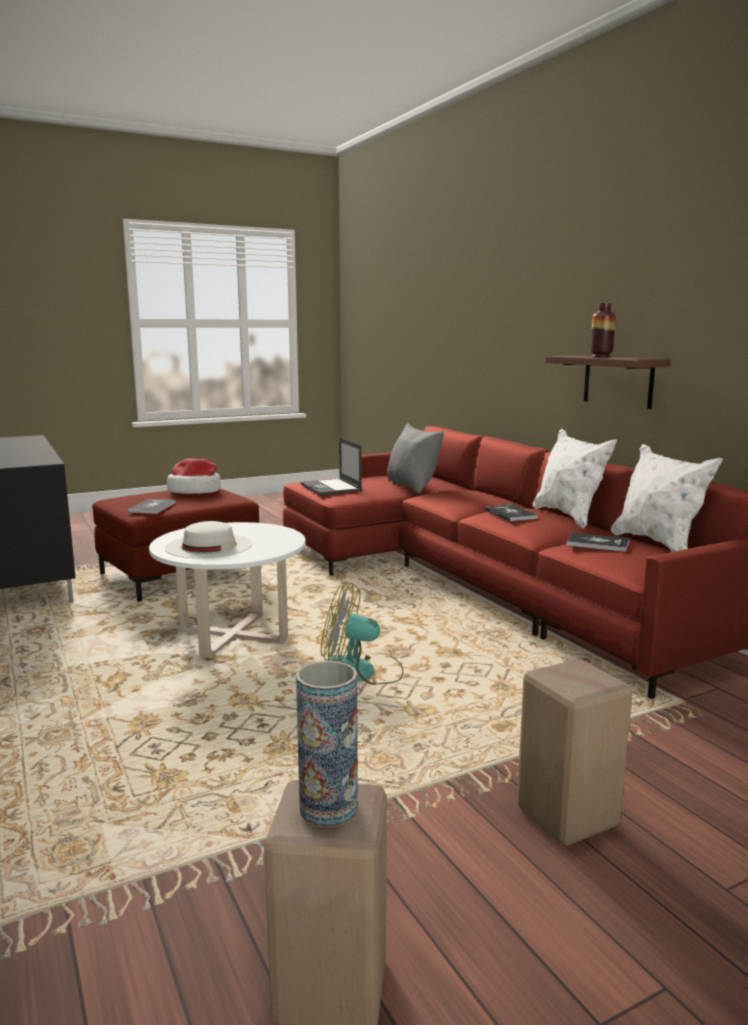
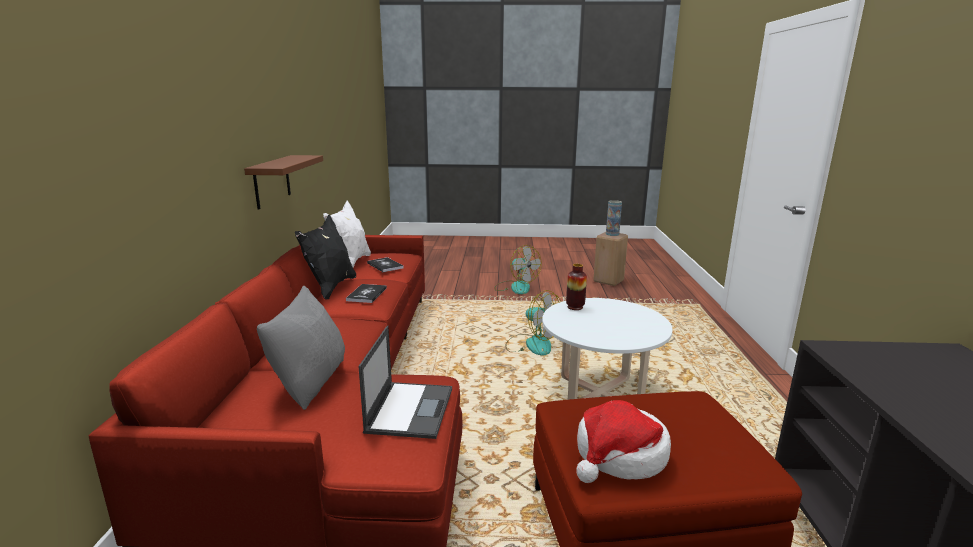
camera: 150 degrees left, 5 degrees up
(152, 507) = (684, 408): book -> none
(209, 546) = (623, 317): white hat -> none
(567, 818) = (516, 287): beige stool -> fan
(569, 516) = (330, 288): white pillow -> black pillow
(601, 357) = (289, 161): vase -> vase (575, 307)

